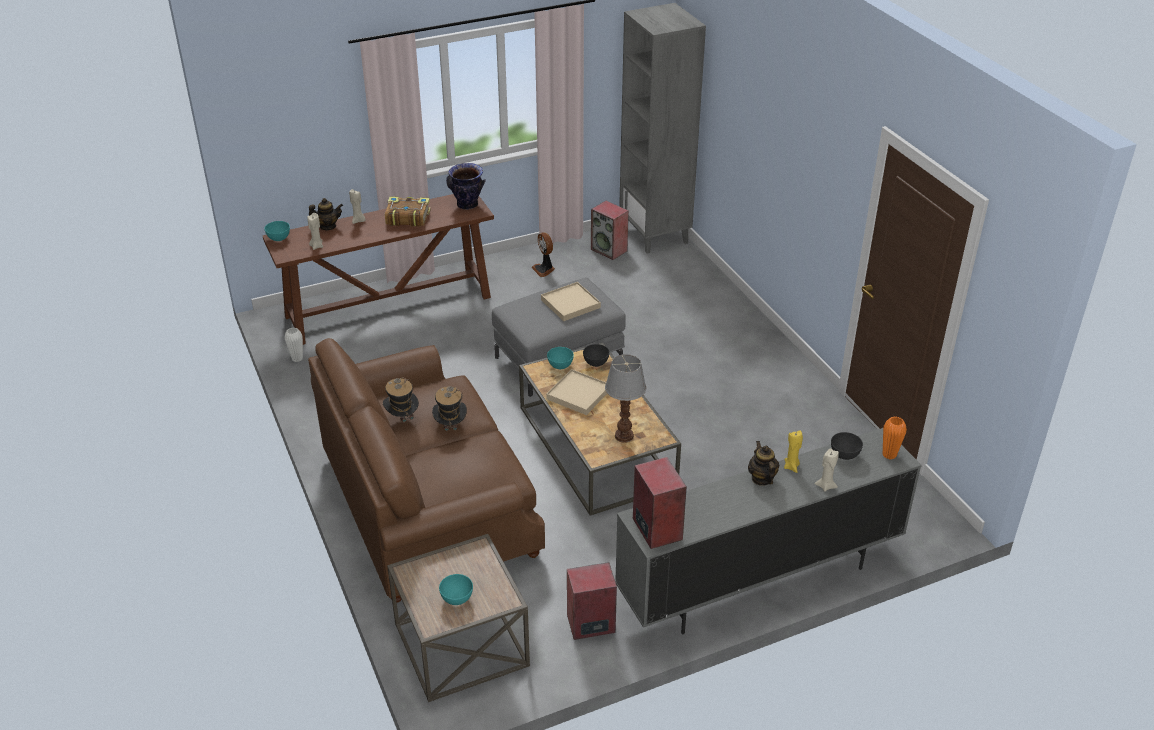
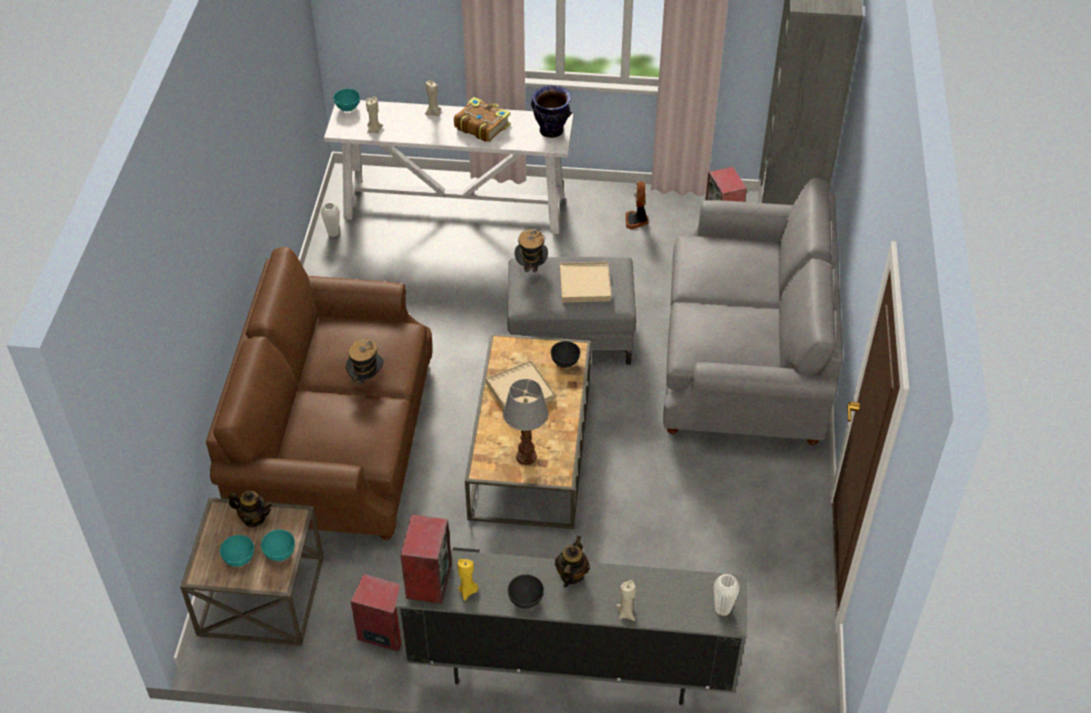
camera: 30 degrees right, 10 degrees up
(327, 226) = (401, 110): teapot -> teapot (254, 518)
(390, 307) = (456, 207): brown console table -> white console table
(402, 419) = (327, 352): hat -> hat (531, 268)
(560, 366) = (528, 351): turquoise bowl -> turquoise bowl (279, 553)
(702, 329) = (744, 357): none -> grey sofa
(791, 466) = (612, 575): yellow candle -> yellow candle (468, 591)
(844, 454) = (676, 587): grey bowl -> grey bowl (526, 599)
(889, 455) = (722, 609): orange vase -> white vase

